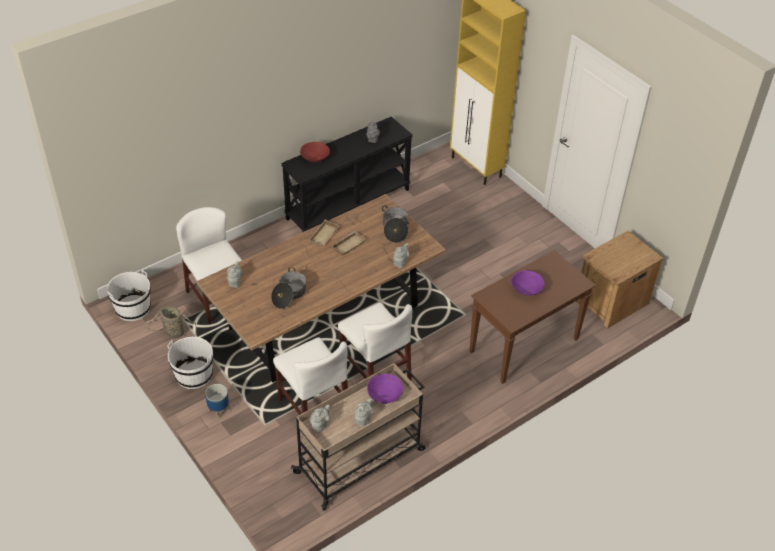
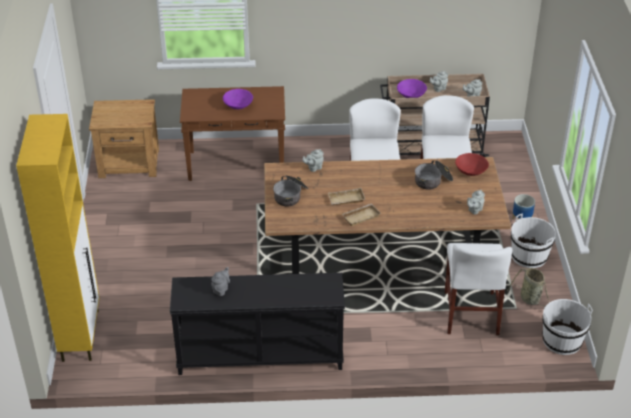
camera: 145 degrees left, 5 degrees down
(314, 158) = (303, 295): red bowl -> red bowl (471, 171)

